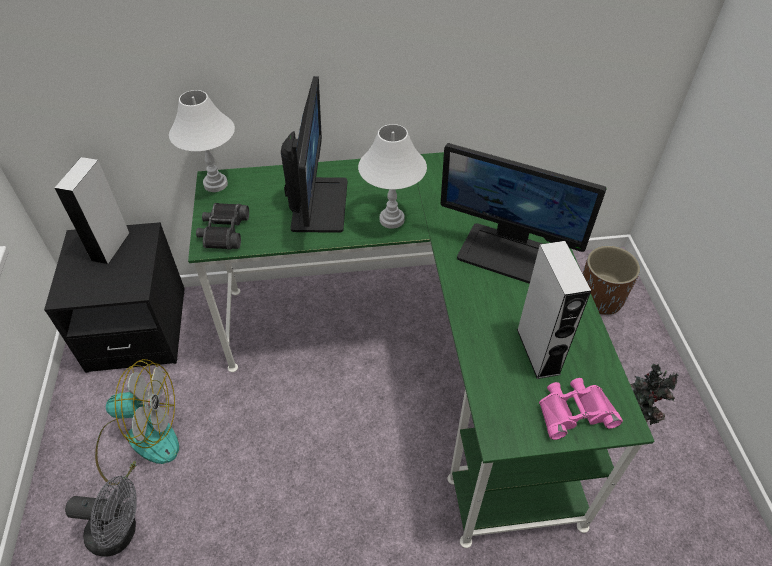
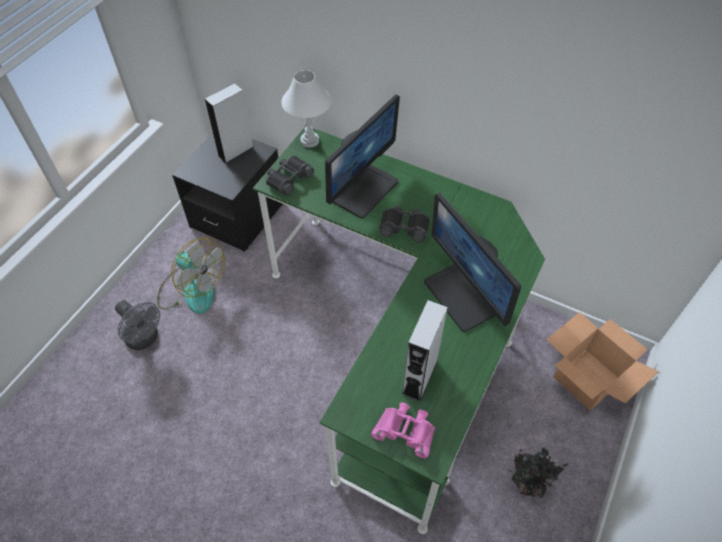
camera: 35 degrees right, 5 degrees up
(392, 219) = (404, 227): white table lamp -> black binoculars
(600, 298) = (587, 380): brown planter -> cardboard box

